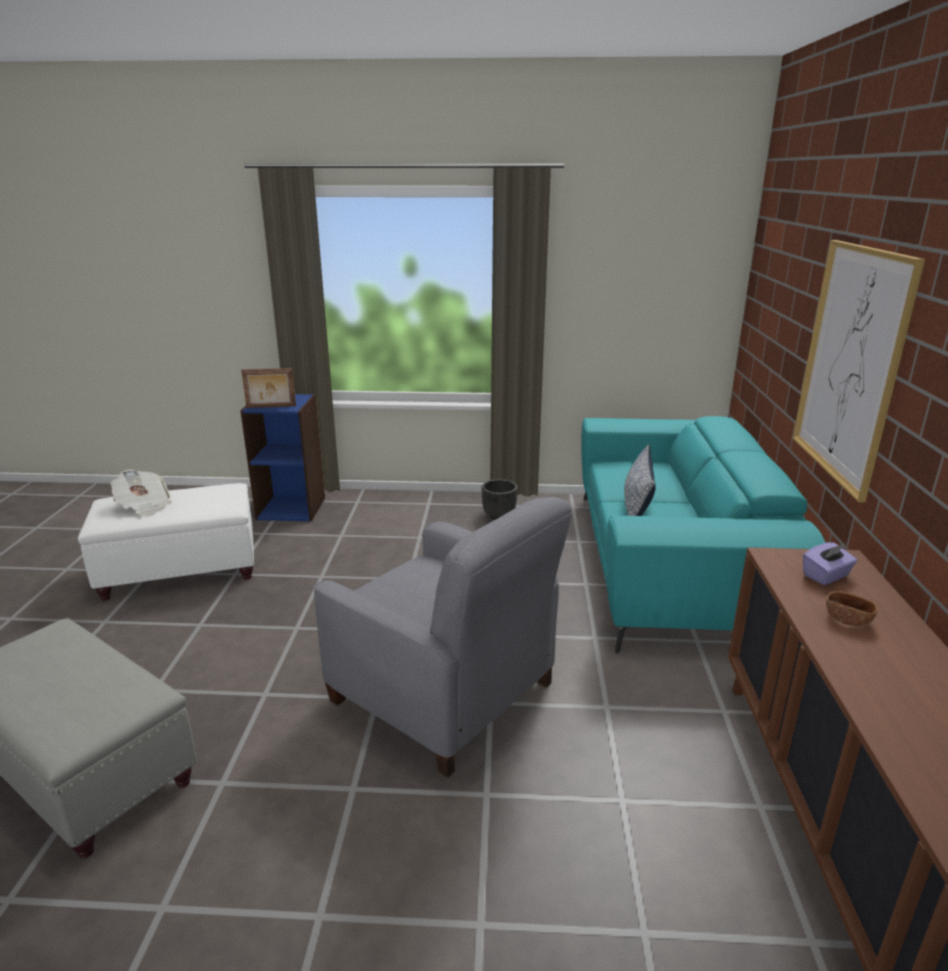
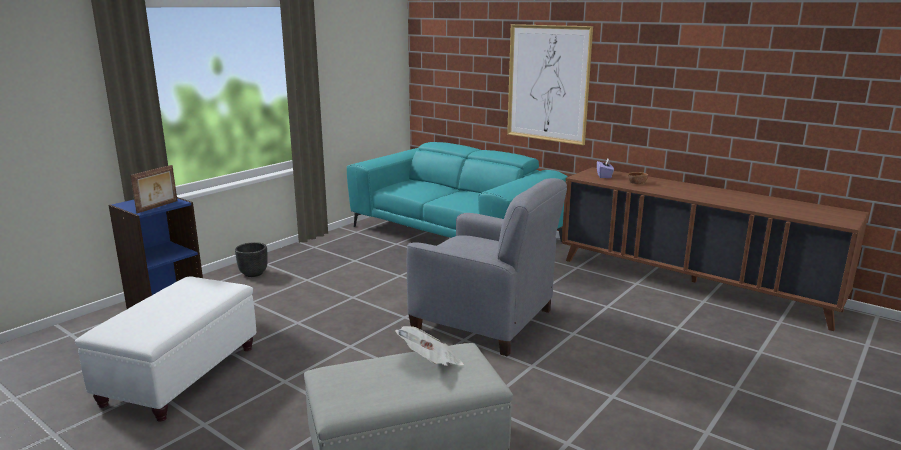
camera: 55 degrees left, 5 degrees down
(144, 506) = (153, 316): newspaper -> newspaper (430, 362)
(445, 693) = (485, 320): grey armchair -> grey armchair turned 45 degrees clockwise
(499, 515) = (327, 251): black planter -> black planter (253, 273)
(637, 505) = (446, 197): pillow -> none

